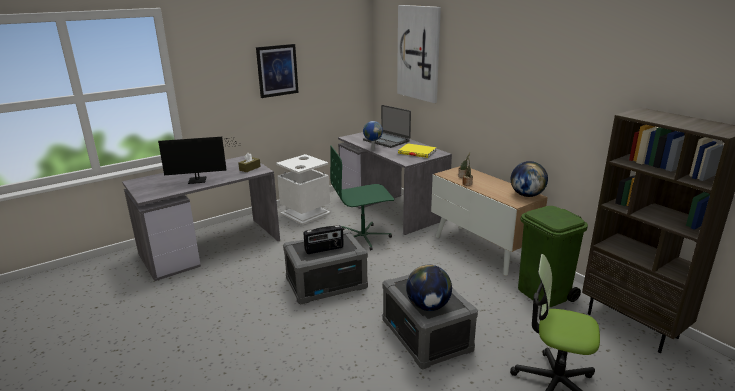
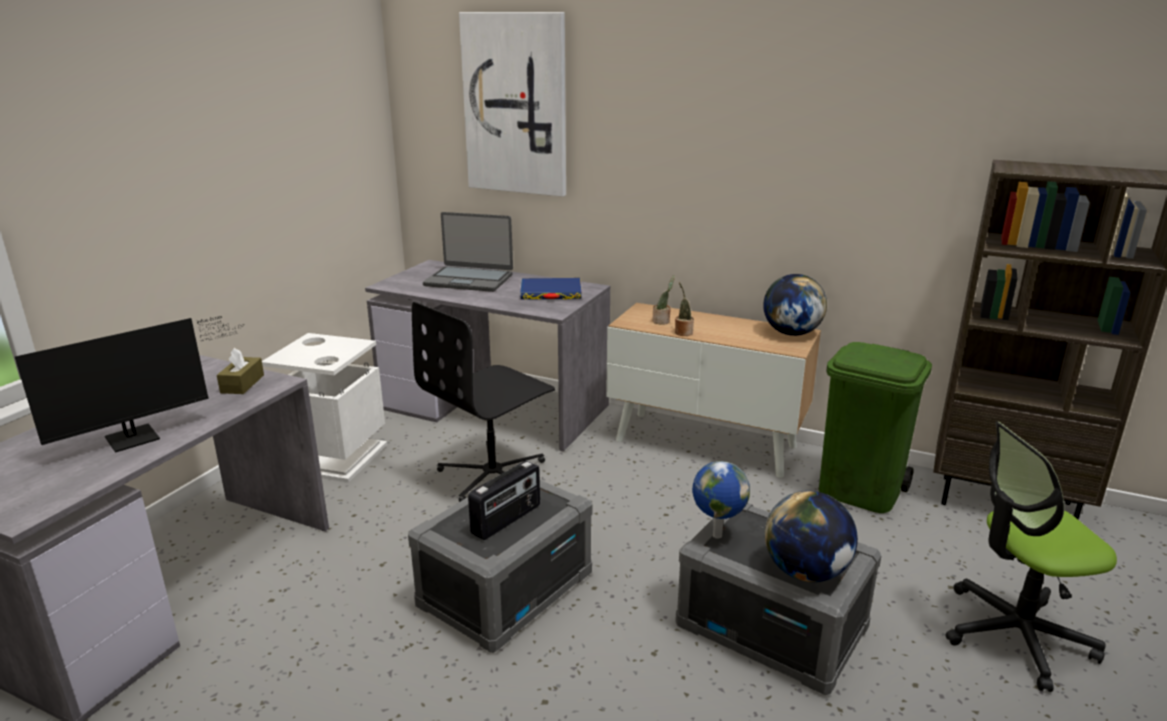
camera: 30 degrees left, 0 degrees up
(277, 70) = (229, 156): picture -> none
(363, 237) = (493, 475): green office chair -> black office chair
(372, 149) = (462, 299): globe -> globe (716, 535)
(417, 152) = (550, 293): yellow book -> blue book

